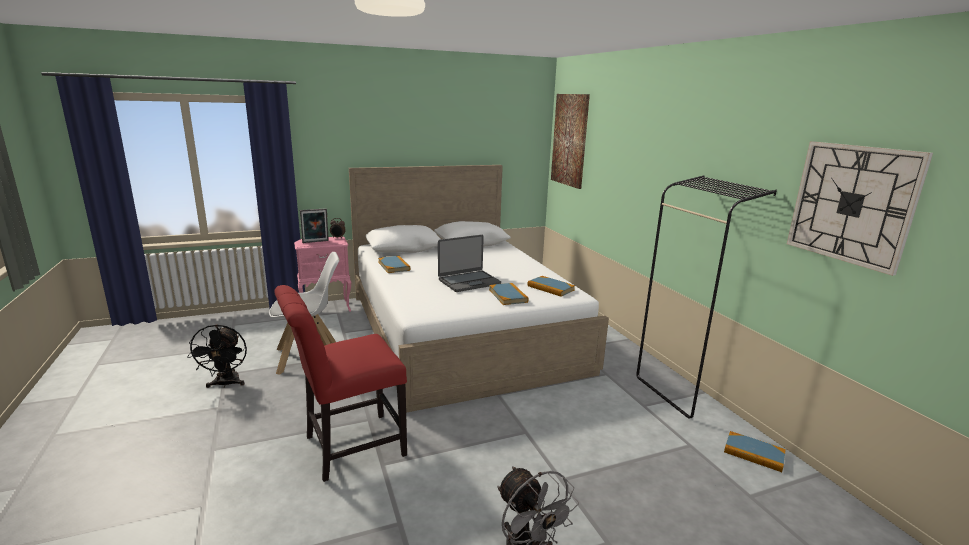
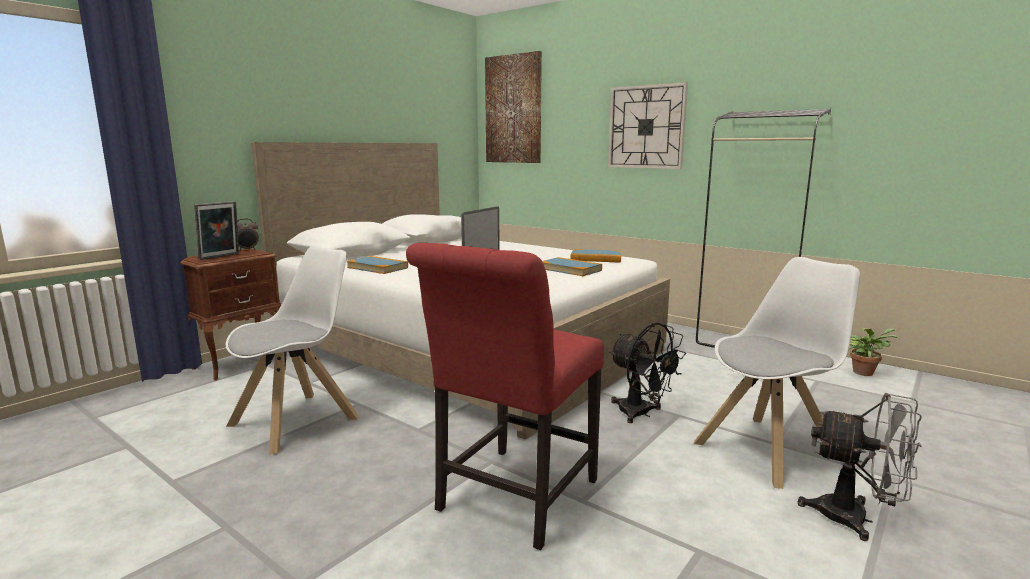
camera: 30 degrees left, 5 degrees down
(226, 384) = (193, 493): black fan -> black fan (641, 414)
(326, 308) = (240, 363): pink nightstand -> brown nightstand
(550, 482) = (769, 449): none -> chair
(754, 453) = (864, 372): book -> potted plant
(852, 204) = (919, 104): wall clock -> wall clock (646, 127)

